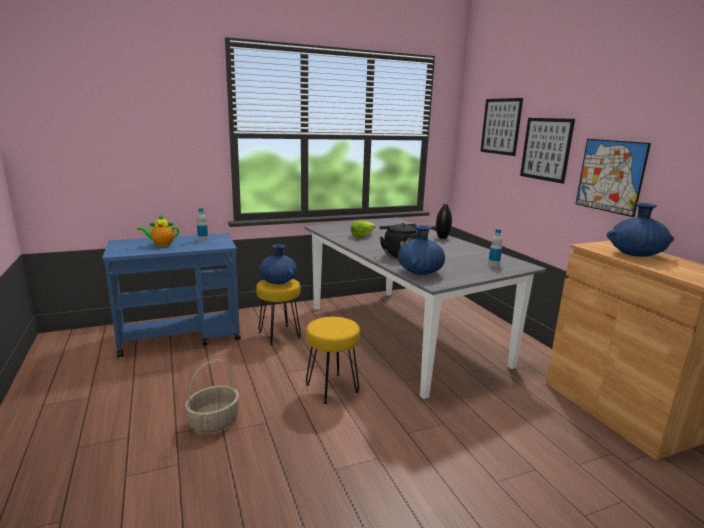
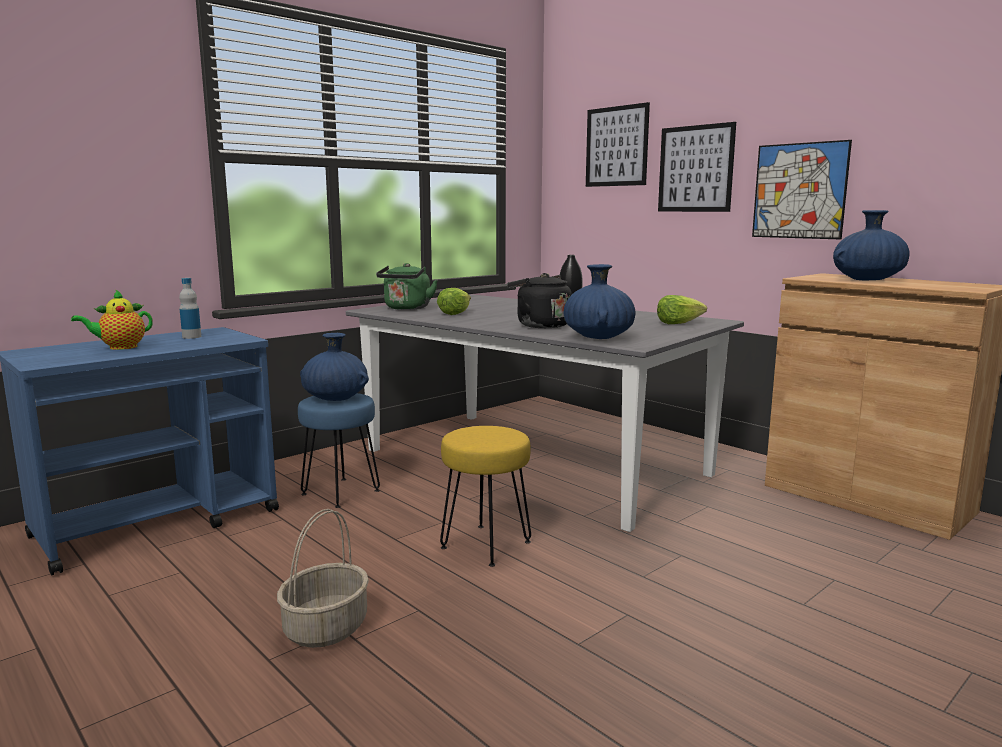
camera: 20 degrees left, 5 degrees down
(278, 334) = (339, 492): yellow stool -> blue stool
(340, 228) = (406, 308): none -> green kettle
(493, 264) = (678, 323): bottle -> lettuce

